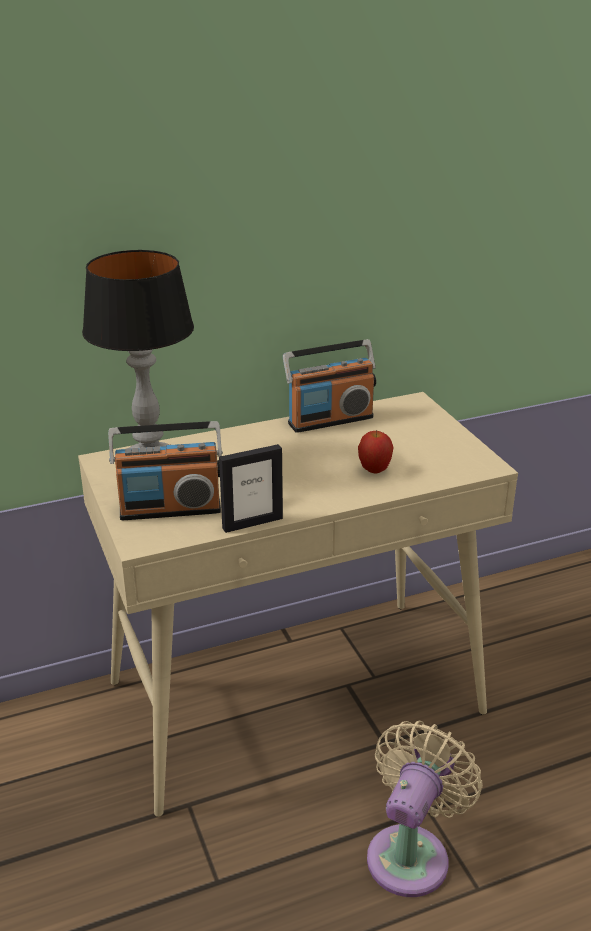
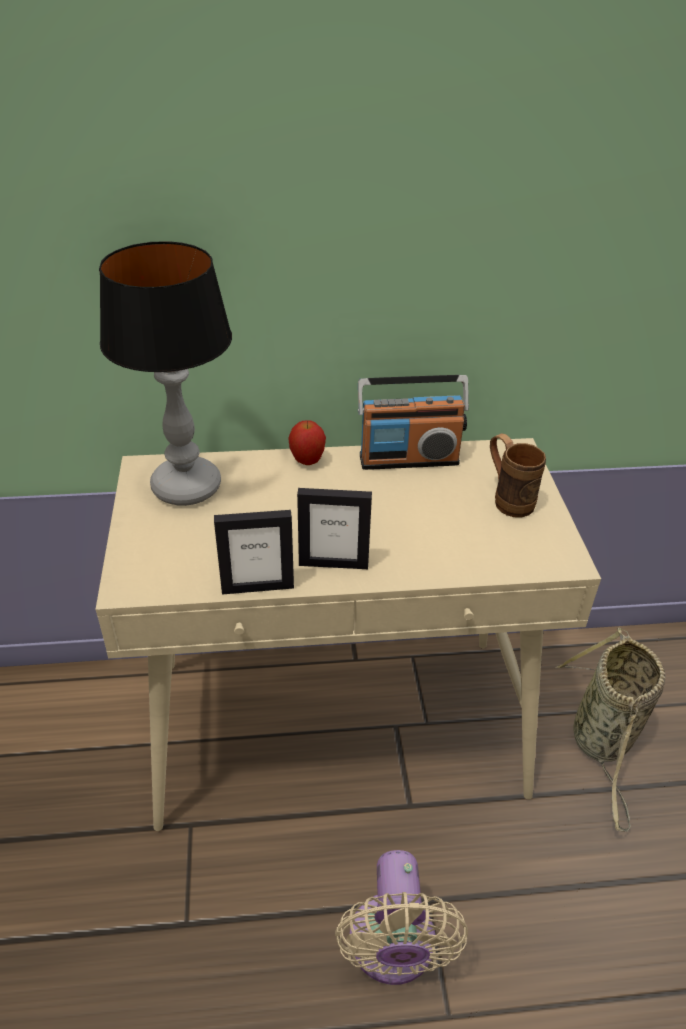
camera: 15 degrees right, 10 degrees up
(170, 509) = (179, 548): radio -> none
(306, 497) = (333, 563): none -> picture frame
(374, 470) = (428, 541): apple -> apple (307, 461)
(411, 853) = (392, 949): beige fan -> beige fan turned 135 degrees clockwise
(423, 434) = (507, 499): none -> brown mug
(529, 659) = (602, 742): none -> basket

